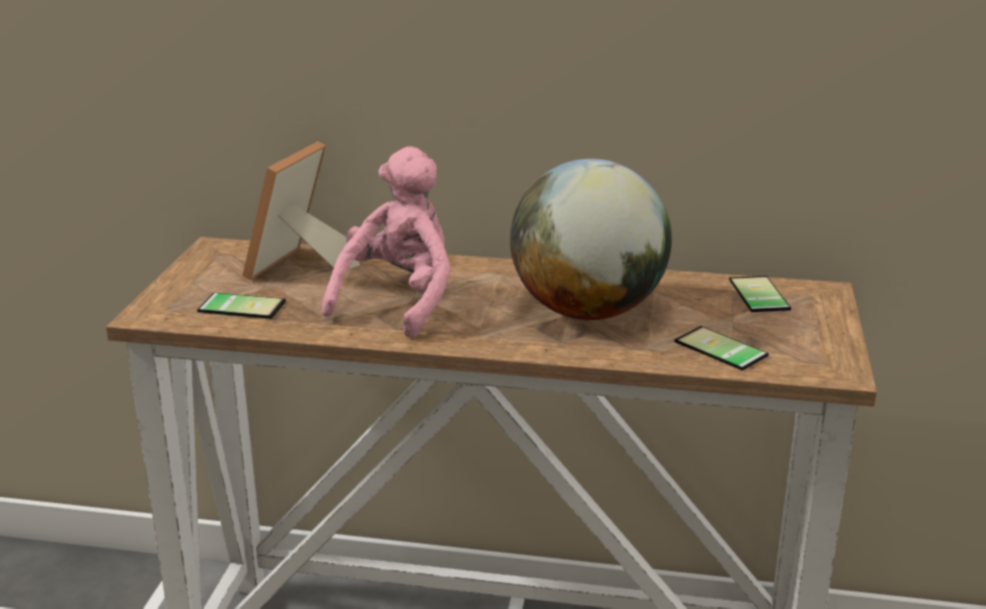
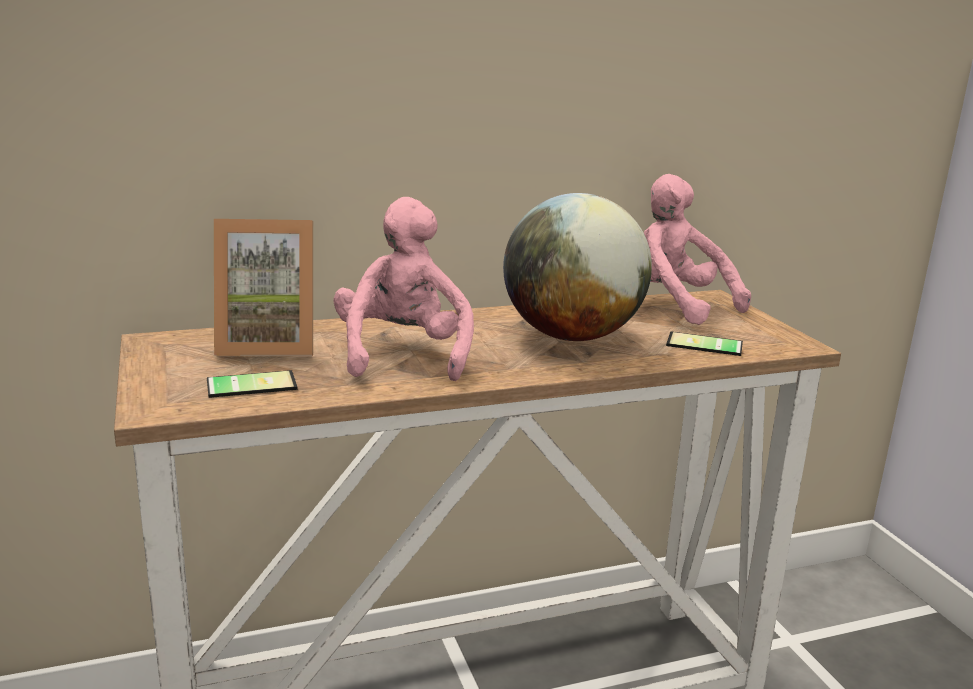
camera: 30 degrees left, 5 degrees down
(299, 268) = (268, 344): picture frame -> picture frame turned 90 degrees counterclockwise
(754, 294) = (672, 306): phone -> pink plush toy

